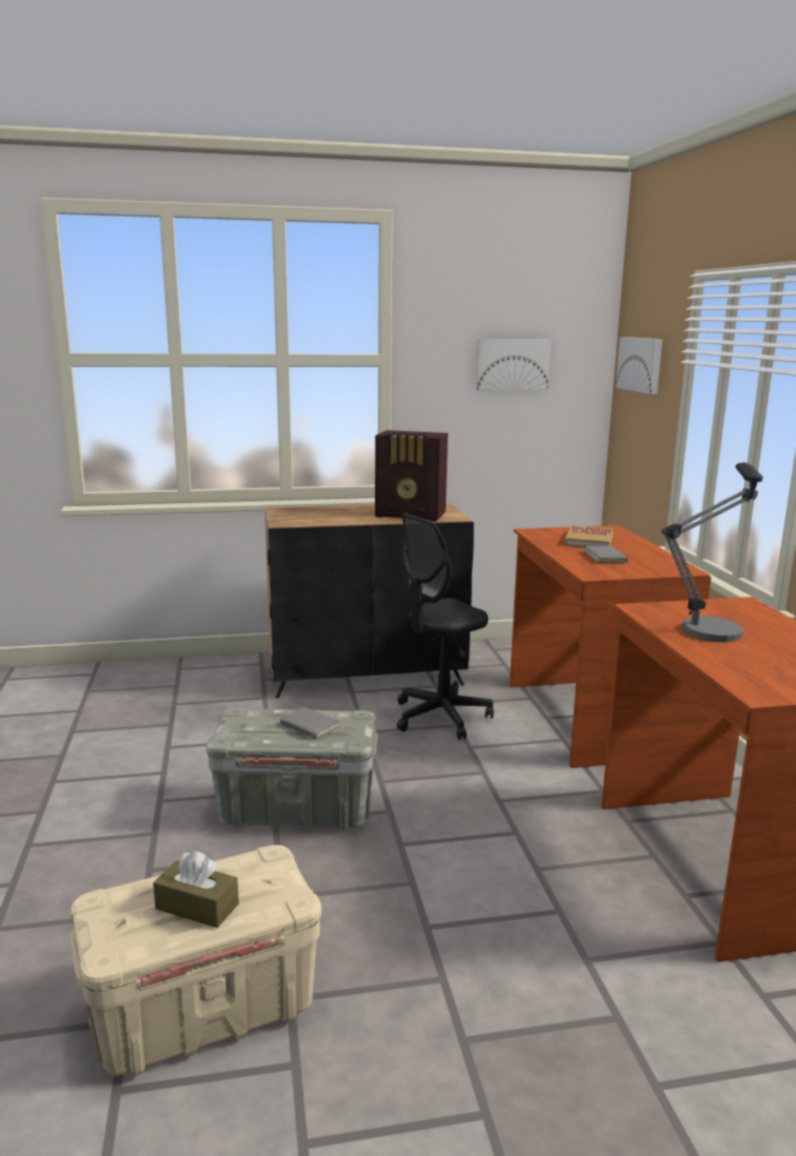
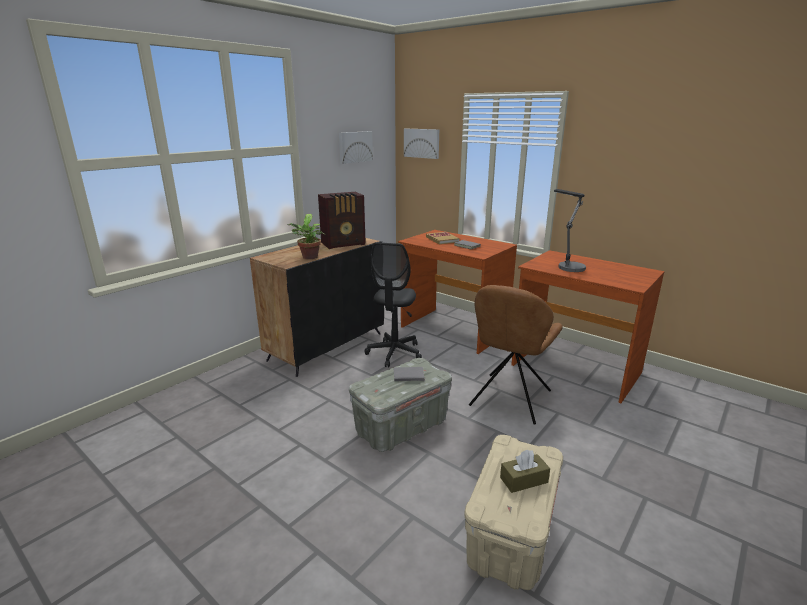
camera: 40 degrees left, 5 degrees up
(325, 522) = (309, 258): none -> potted plant
(507, 852) = (509, 400): none -> brown chair

